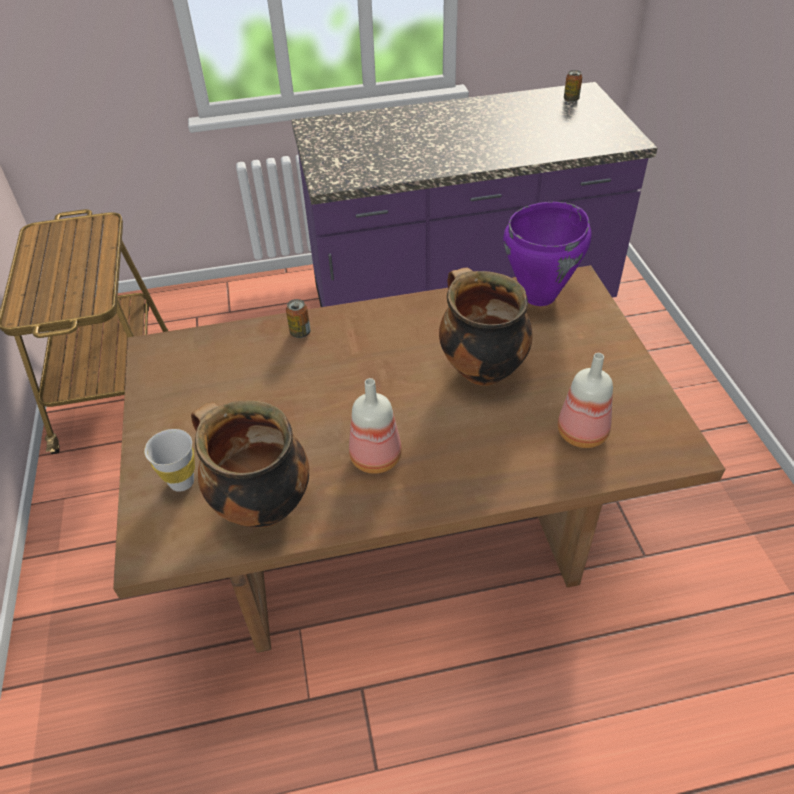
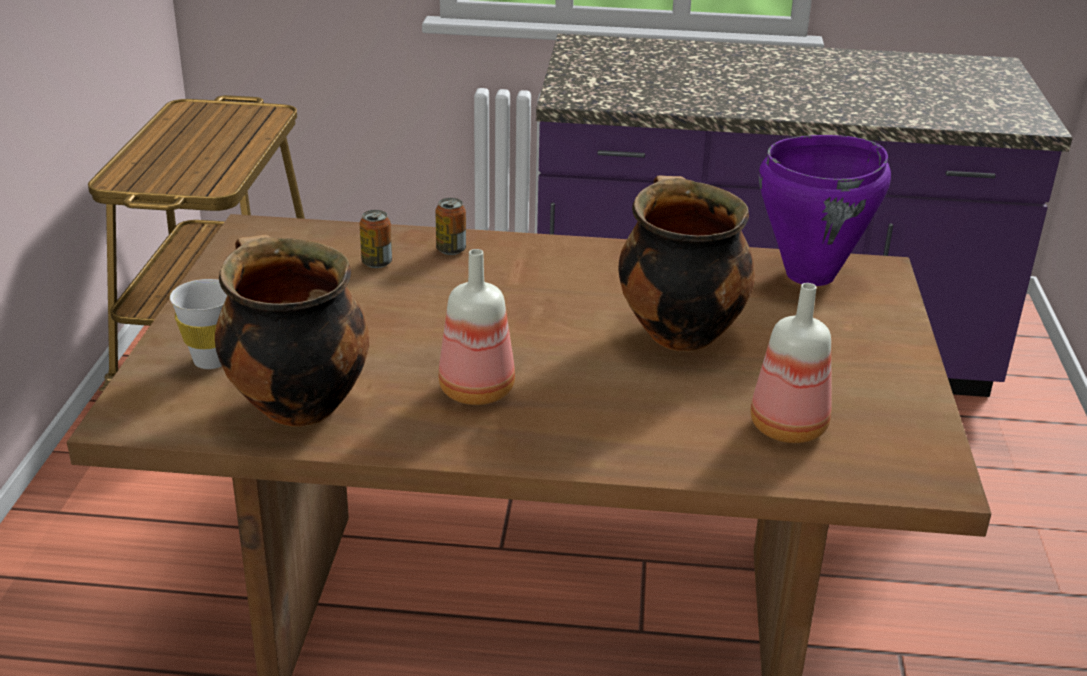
camera: 15 degrees right, 15 degrees down
(571, 99) = (968, 70): can -> can (377, 263)

